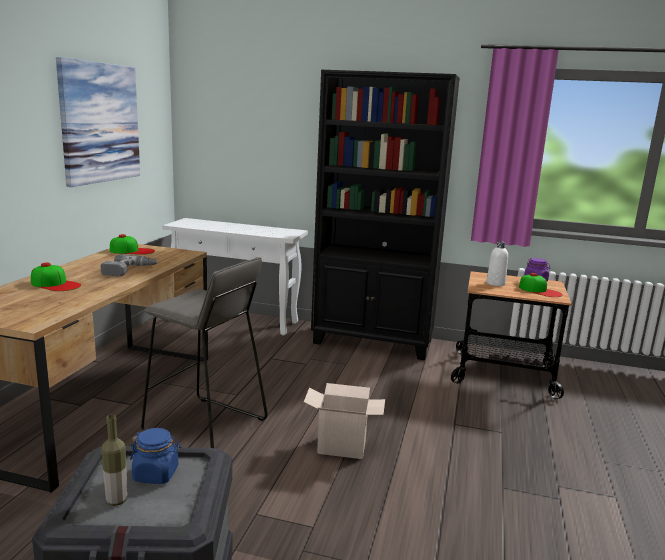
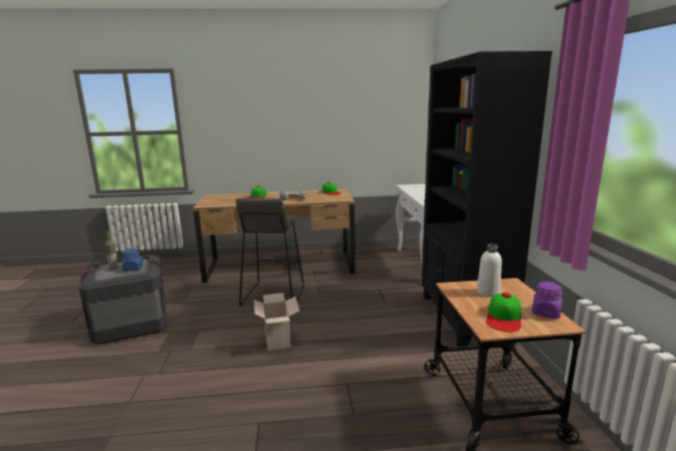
camera: 70 degrees right, 0 degrees up
(100, 123) = (349, 116): picture -> none

